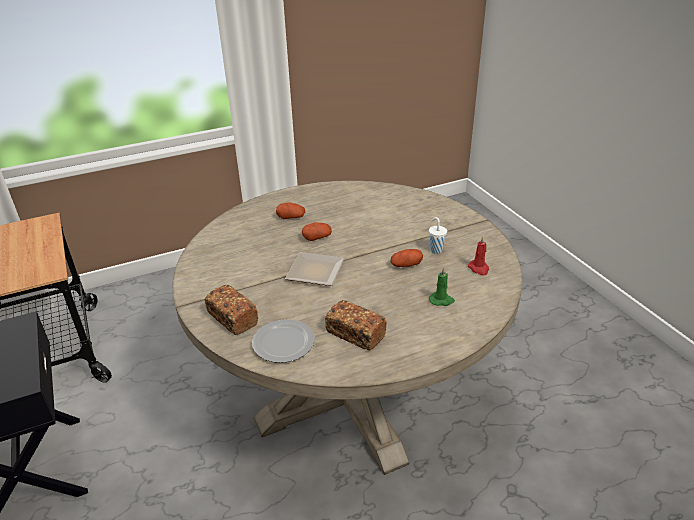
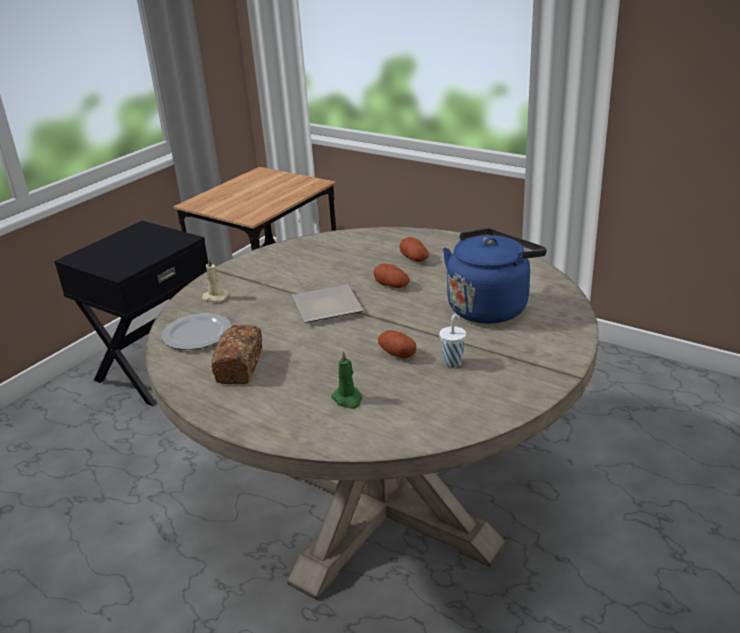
camera: 60 degrees right, 5 degrees down
(232, 318) = (214, 297): bread -> beige candle
(386, 216) = (490, 306): none -> blue kettle
(479, 269) = (445, 406): red candle -> none

